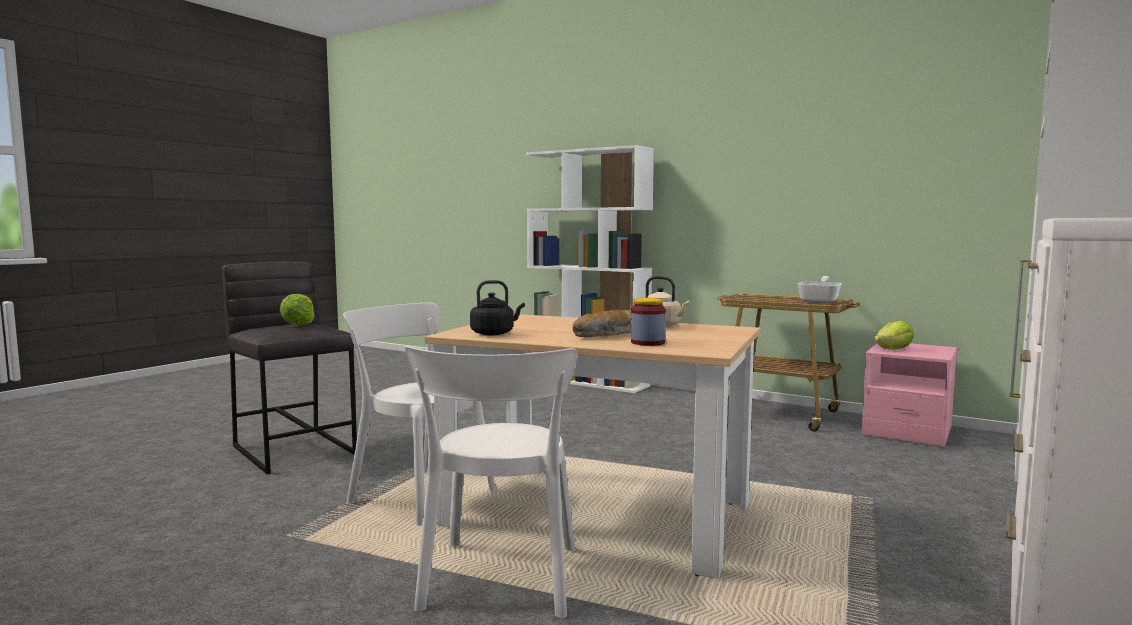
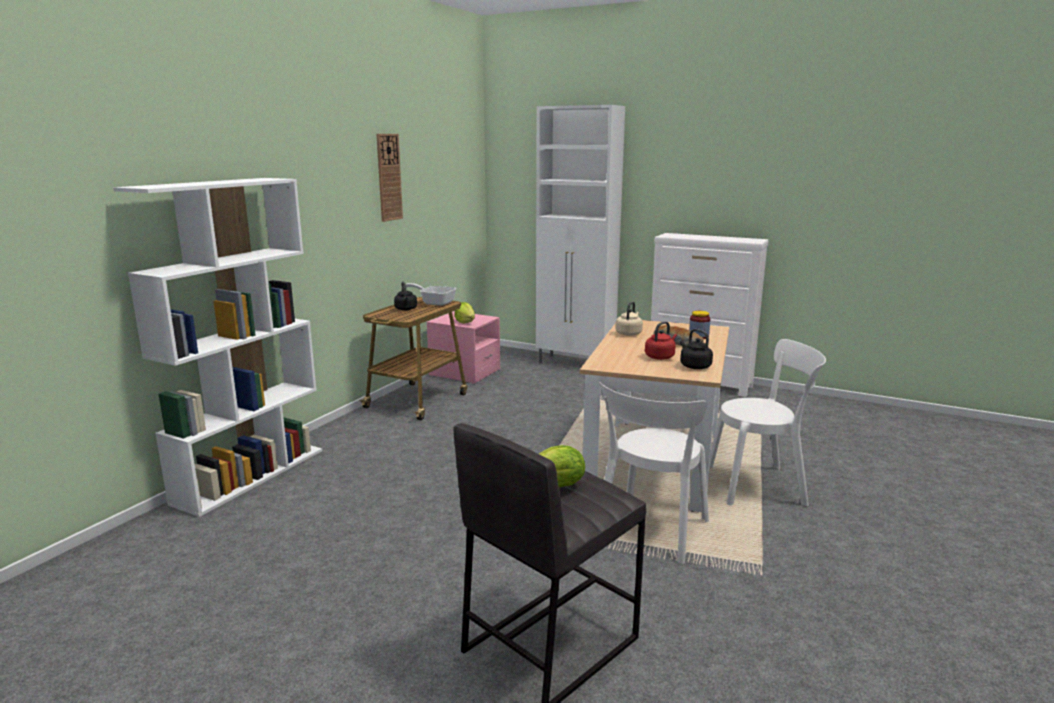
camera: 95 degrees left, 10 degrees up
(542, 328) = (660, 357): none -> red kettle
(782, 298) = (406, 309): none -> black kettle
(833, 147) = (389, 177): none -> wall clock

